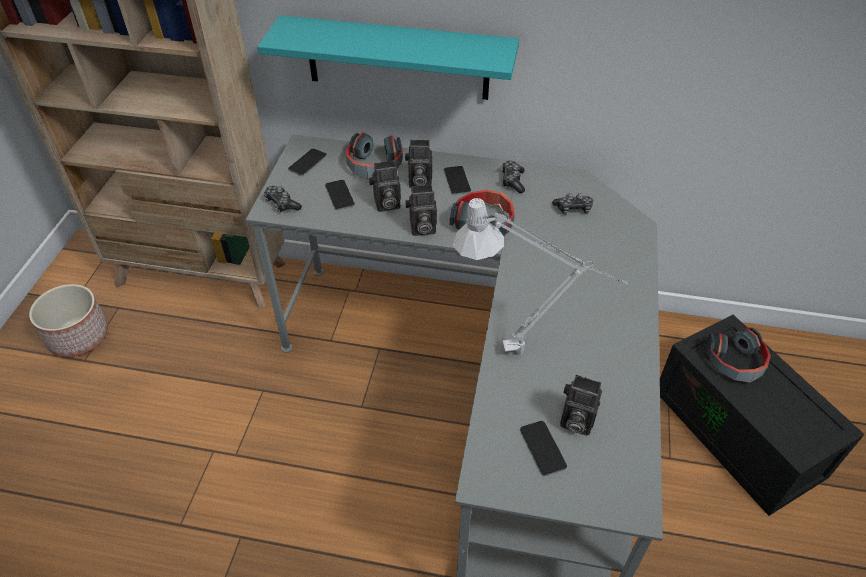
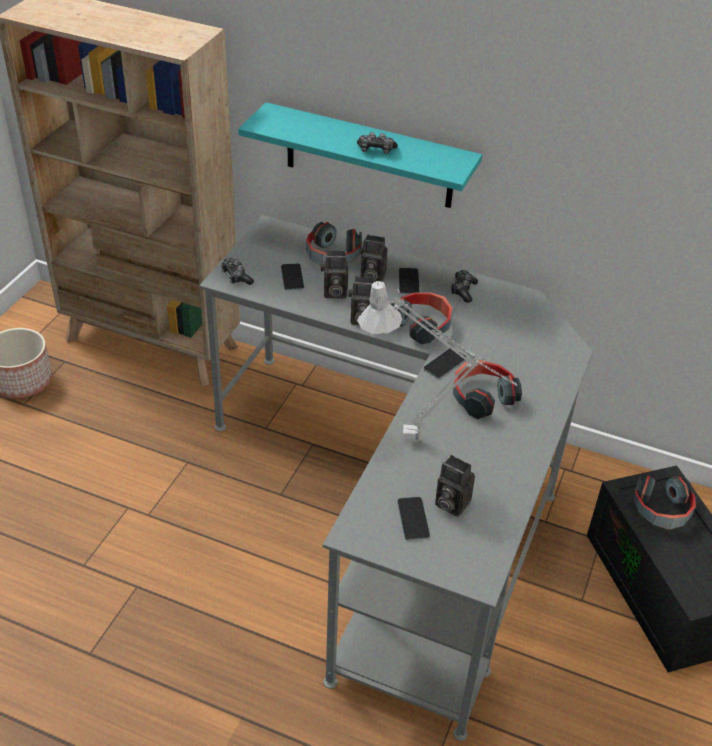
camera: 10 degrees right, 5 degrees down
(307, 162) = (270, 243): phone -> phone (445, 363)
(567, 292) = (482, 397): none -> headphones
(573, 209) = (514, 325): game controller -> game controller (376, 150)

